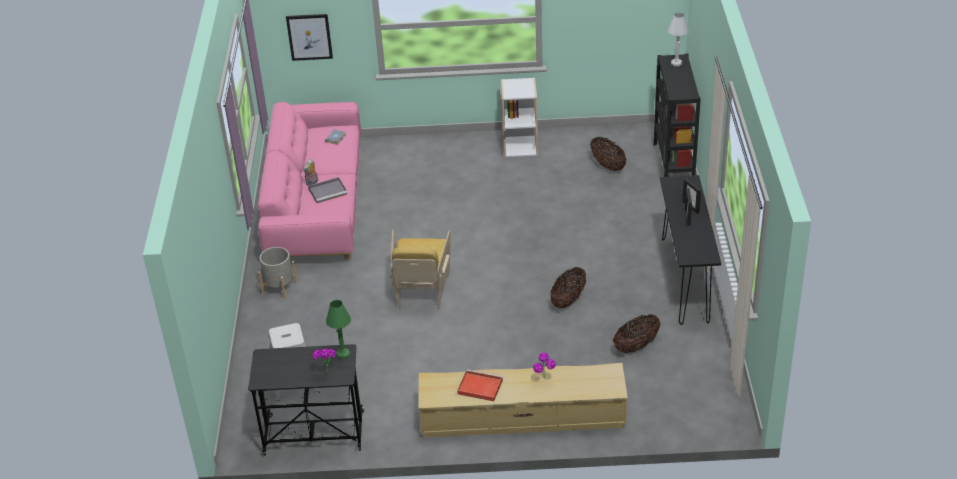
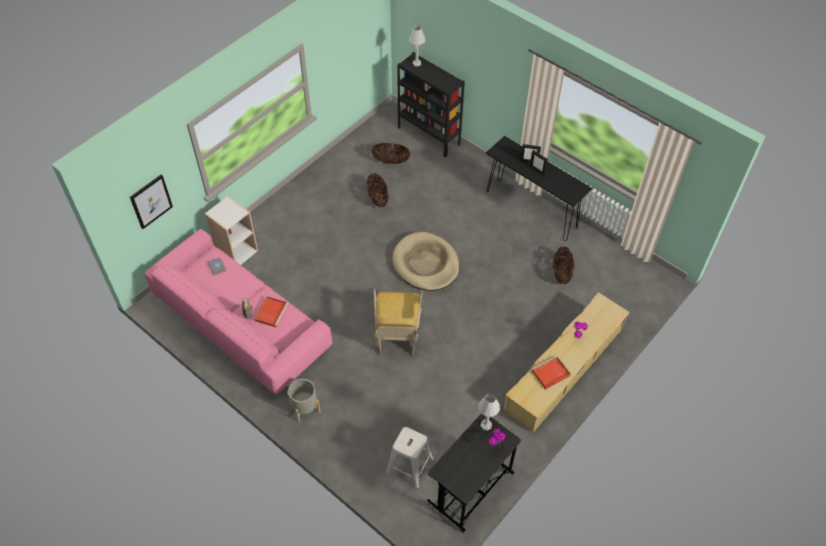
camera: 50 degrees left, 15 degrees up
(328, 191) = (271, 312): grey tray -> red tray
(343, 354) = (486, 425): green table lamp -> white table lamp
(422, 289) = (397, 333): yellow armchair -> yellow armchair turned 45 degrees clockwise
(520, 146) = (320, 183): bookcase -> bookcase (237, 251)
(521, 257) = (426, 264): none -> beige dog bed
(568, 300) = (489, 272): basket -> basket (377, 198)

